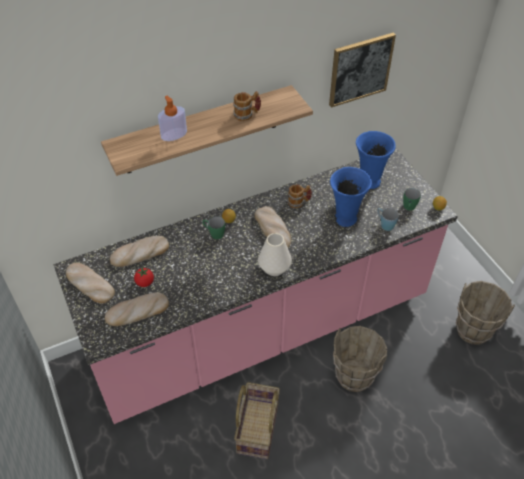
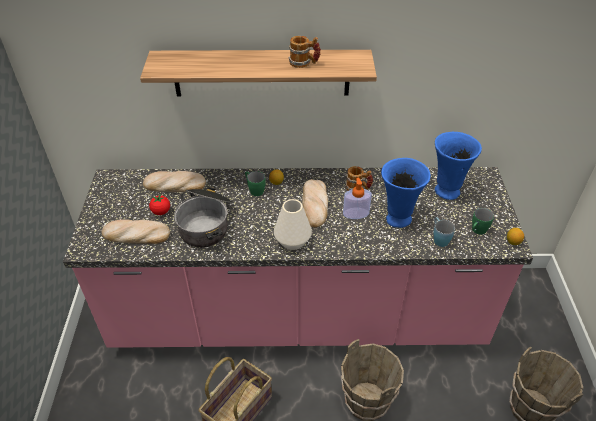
camera: 25 degrees right, 5 degrees down
(89, 284) = (112, 196): bread -> none
(174, 134) = (219, 62): soap dispenser -> soap dispenser (356, 213)
(193, 279) = (207, 223): none -> cooking pot
(360, 69) = (460, 55): picture -> none

